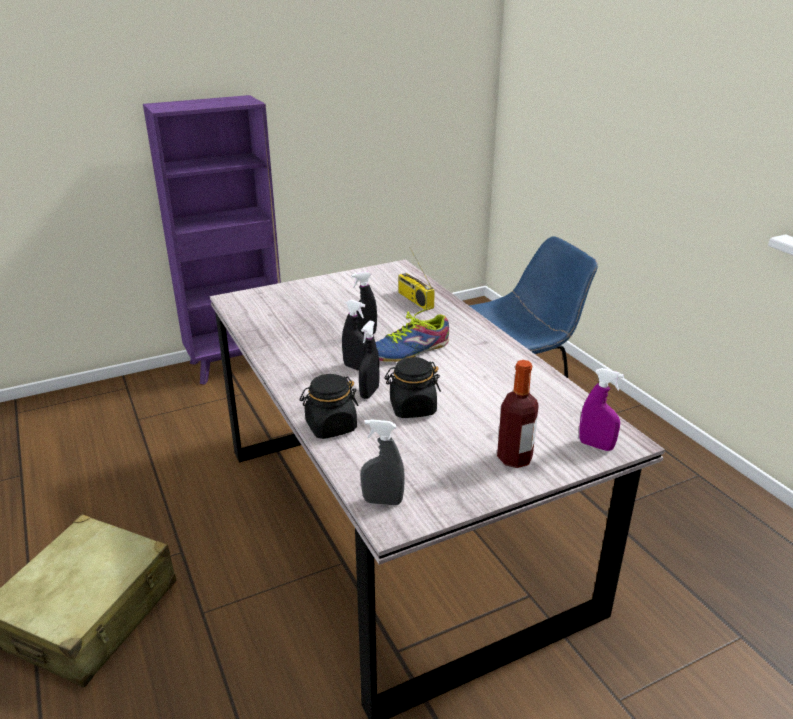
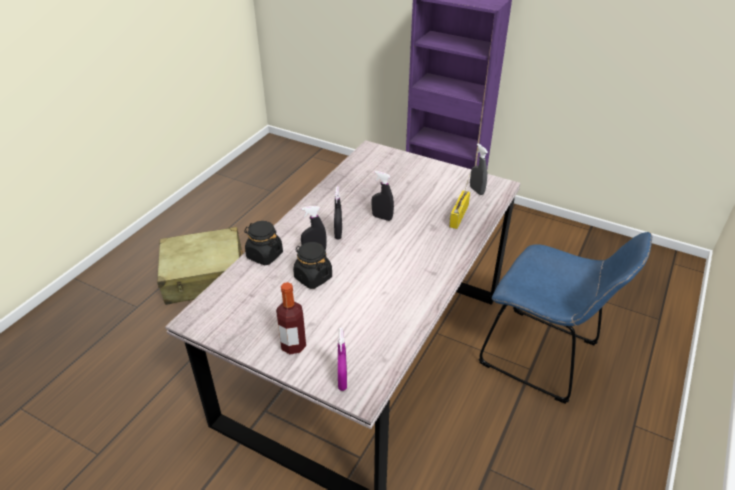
camera: 55 degrees right, 10 degrees up
(382, 501) = (208, 308): grey spray bottle -> grey spray bottle (476, 190)
(409, 351) = (383, 245): shoe -> none

